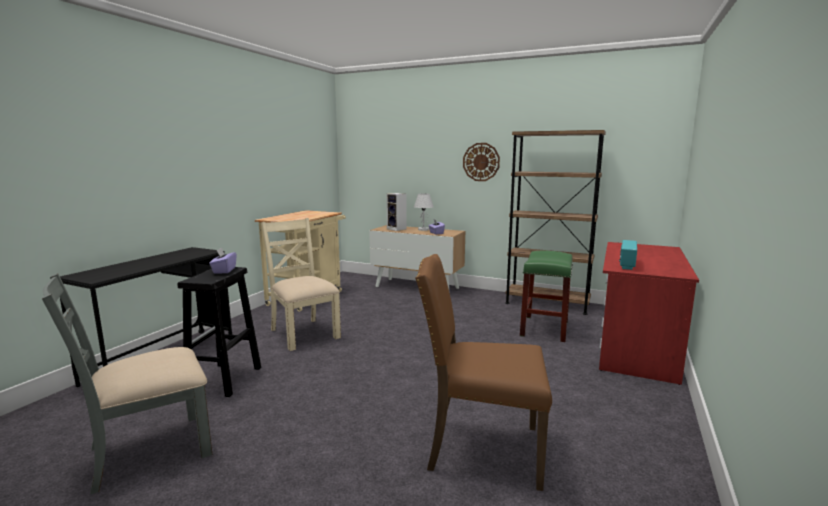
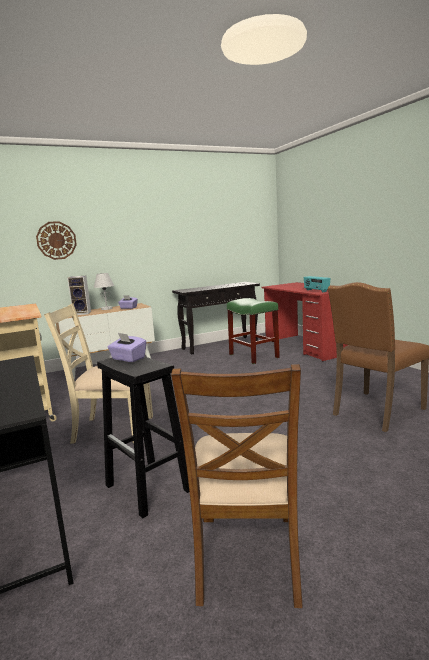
camera: 50 degrees left, 0 degrees up
(149, 450) = (248, 556): grey chair -> brown chair
(481, 162) = (145, 239): wall clock -> wall clock (56, 240)
(547, 303) = (220, 345): brown bookcase -> black console table

